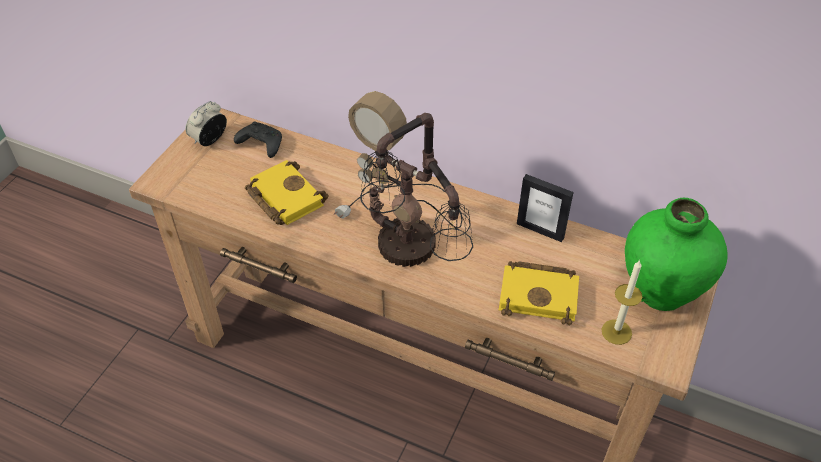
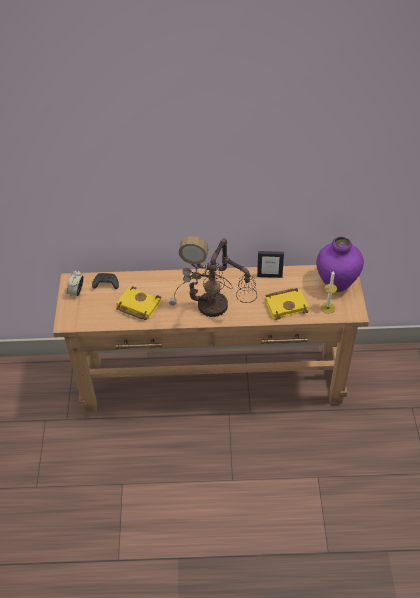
camera: 25 degrees left, 0 degrees up
(661, 291) = (336, 283): green vase -> purple vase

